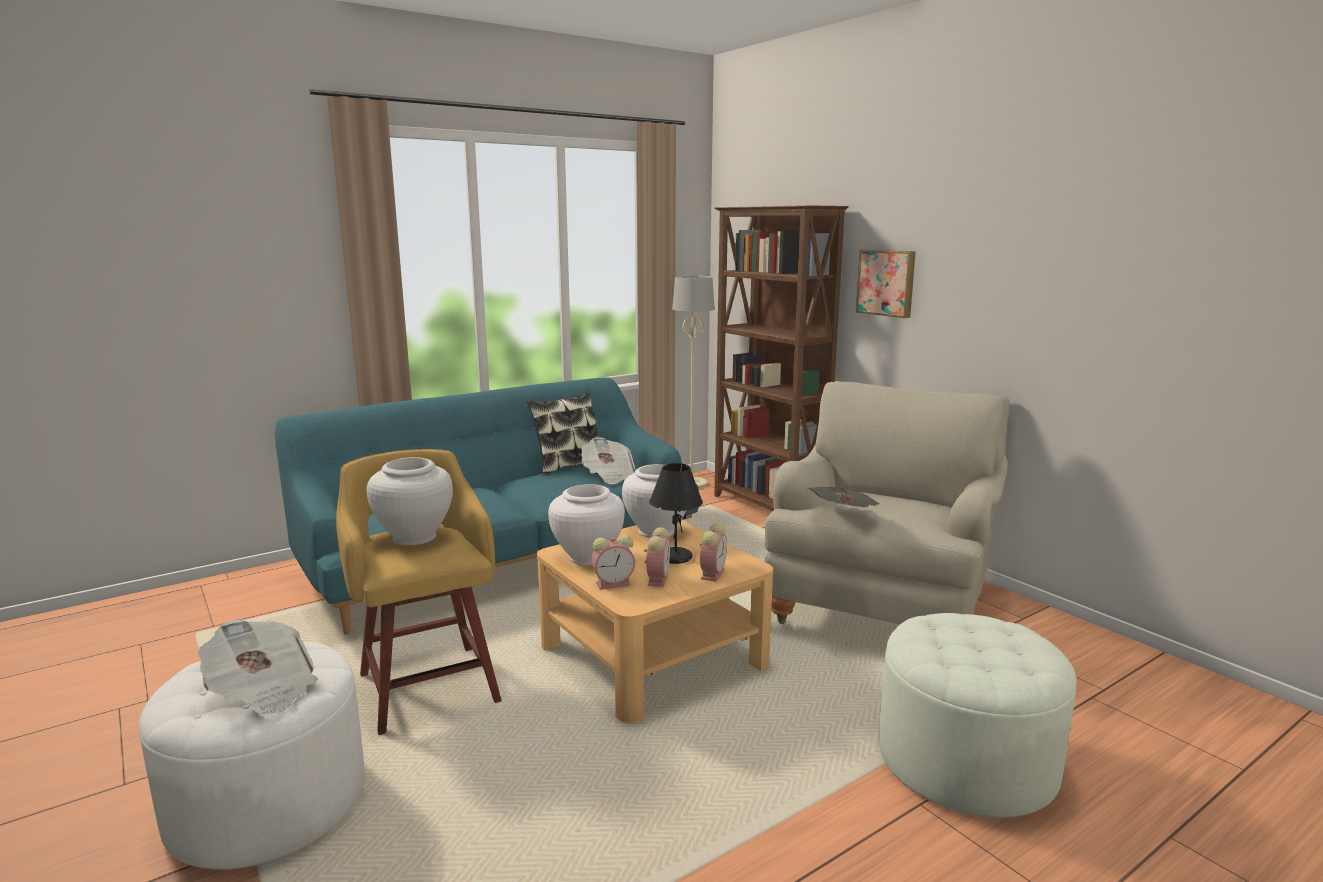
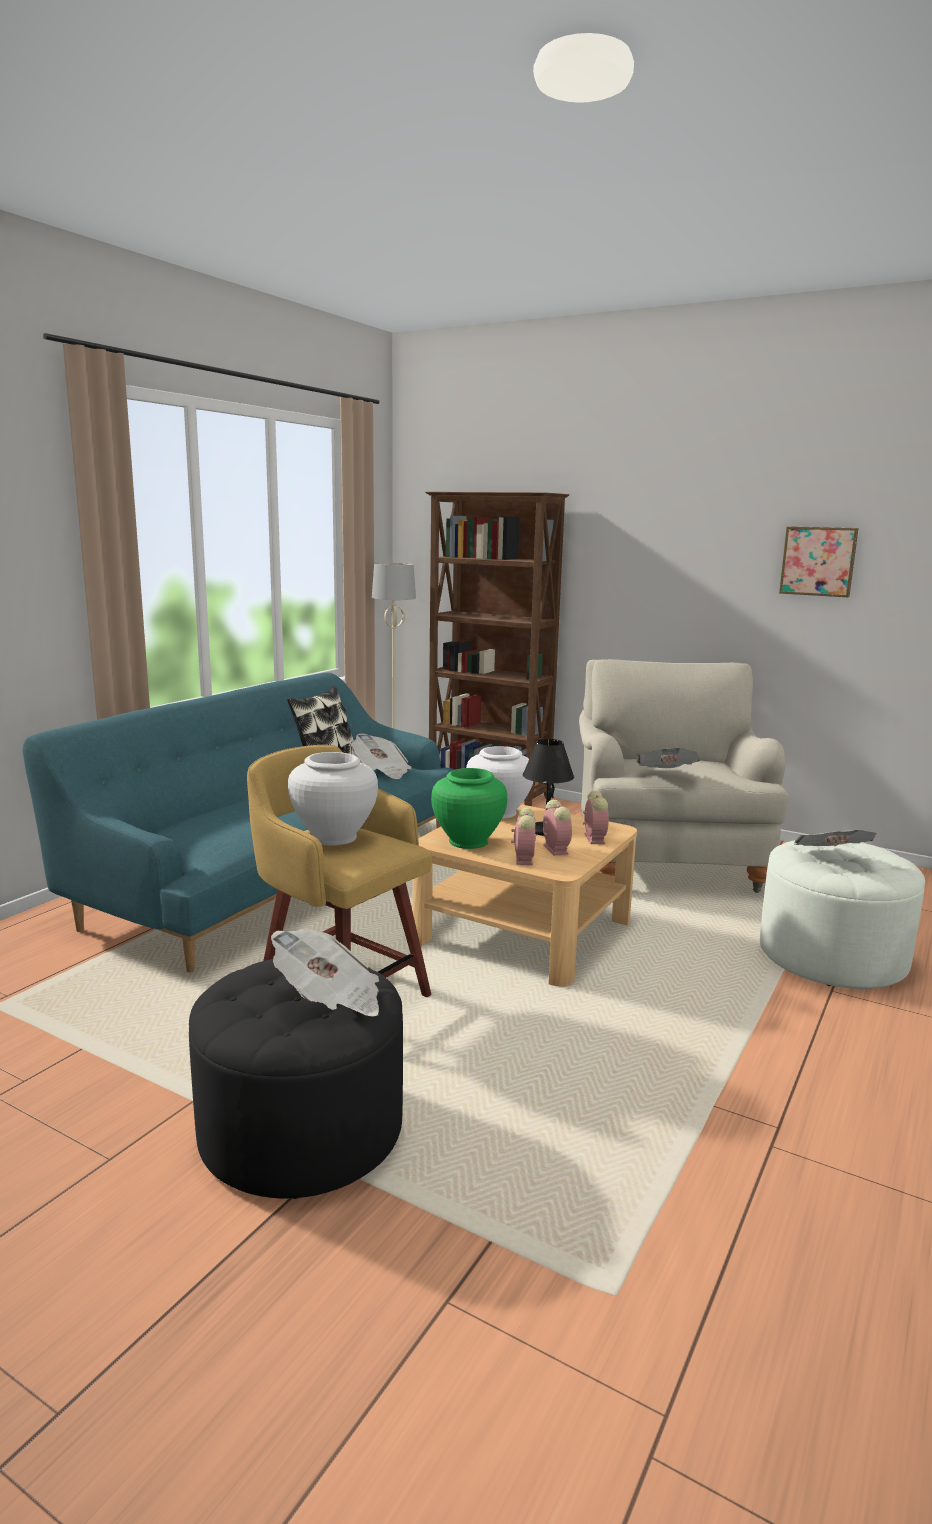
camera: 25 degrees left, 0 degrees up
(268, 802) = (301, 1130): white ottoman -> black ottoman
(587, 557) = (468, 842): white vase -> green vase
(614, 583) = (523, 858): alarm clock -> alarm clock turned 45 degrees counterclockwise
(887, 282) = (613, 567): picture -> picture (818, 561)
(953, 645) = (831, 858): none -> newspaper

